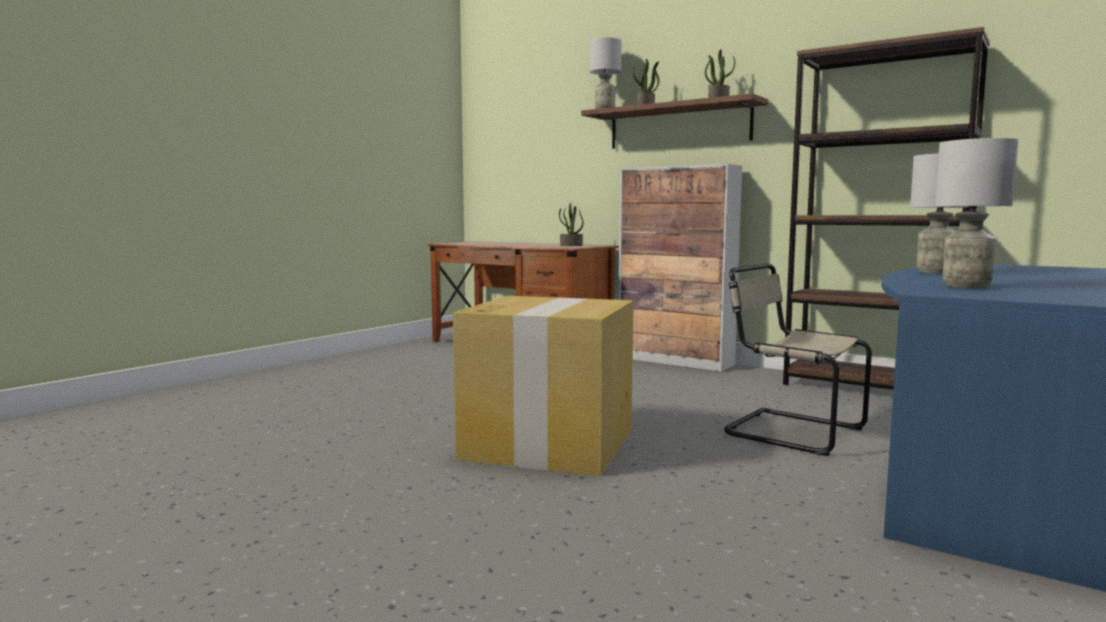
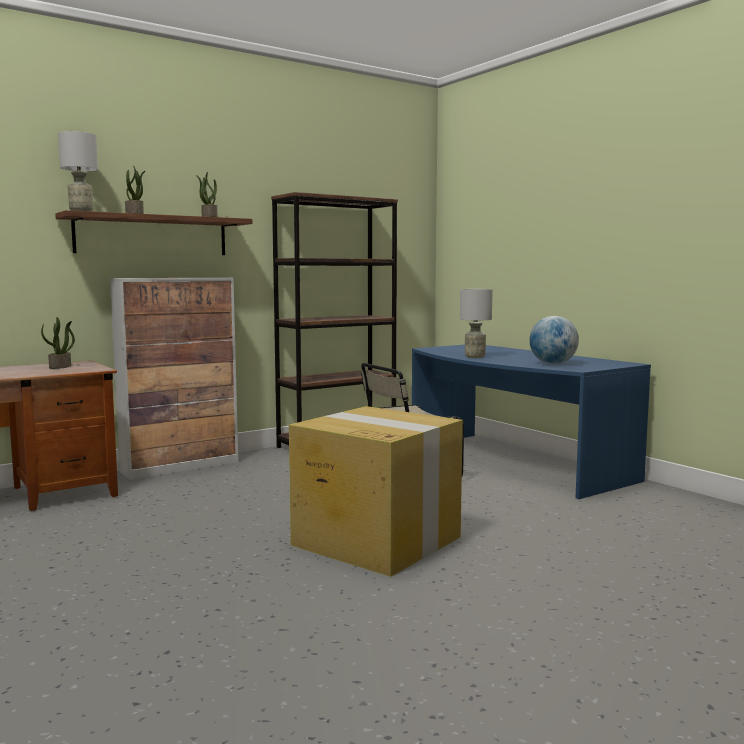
camera: 70 degrees left, 0 degrees up
(966, 286) = (553, 364): grey table lamp -> globe

